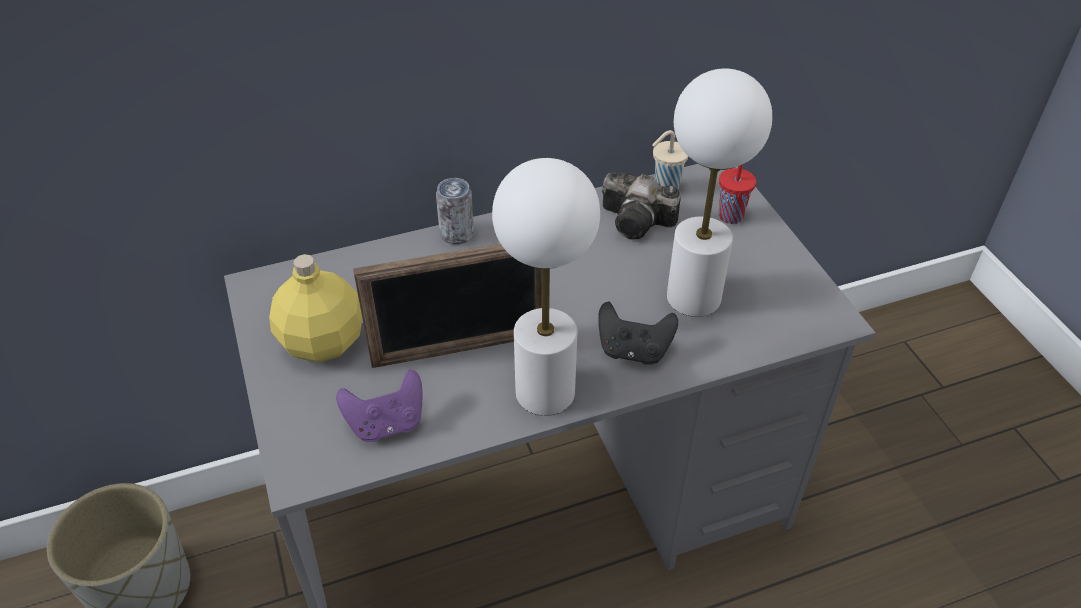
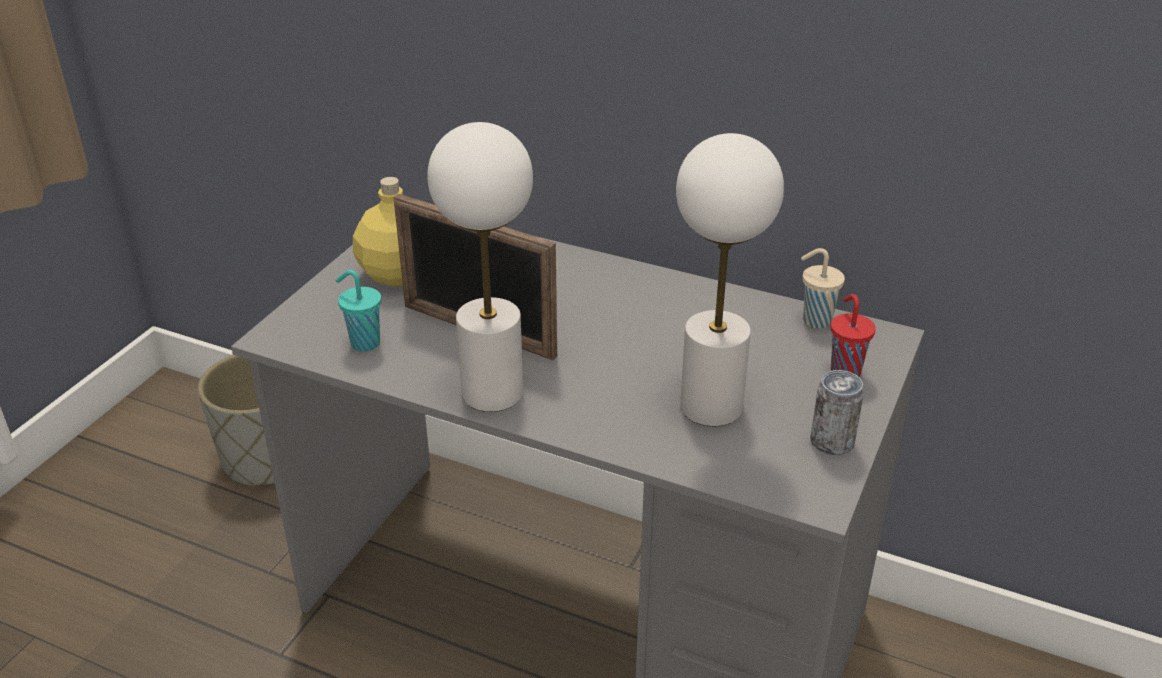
camera: 45 degrees right, 10 degrees down
(386, 424) = (363, 343): purple game controller -> turquoise cup
(457, 234) = (589, 261): can -> can (832, 442)
(633, 350) = (600, 409): black game controller -> none
(639, 222) = (751, 331): camera -> none

